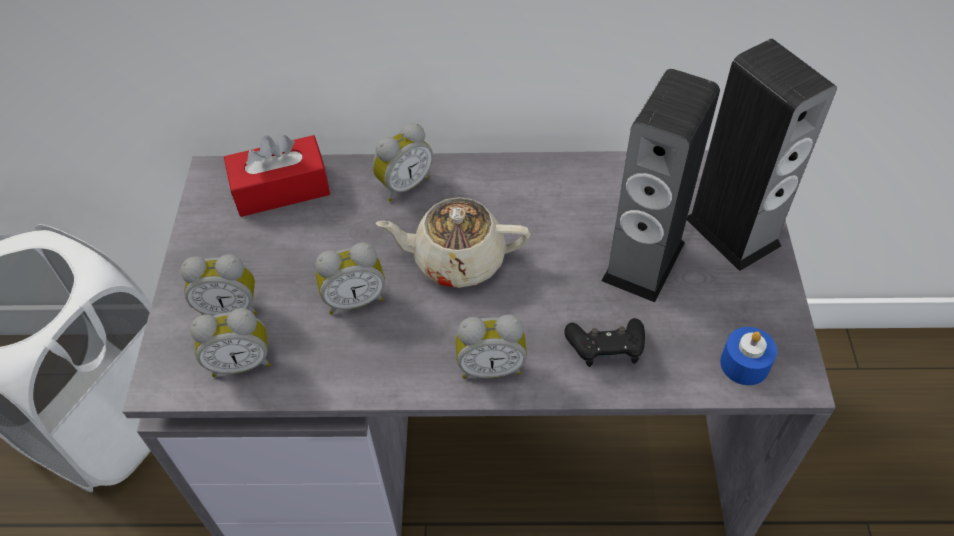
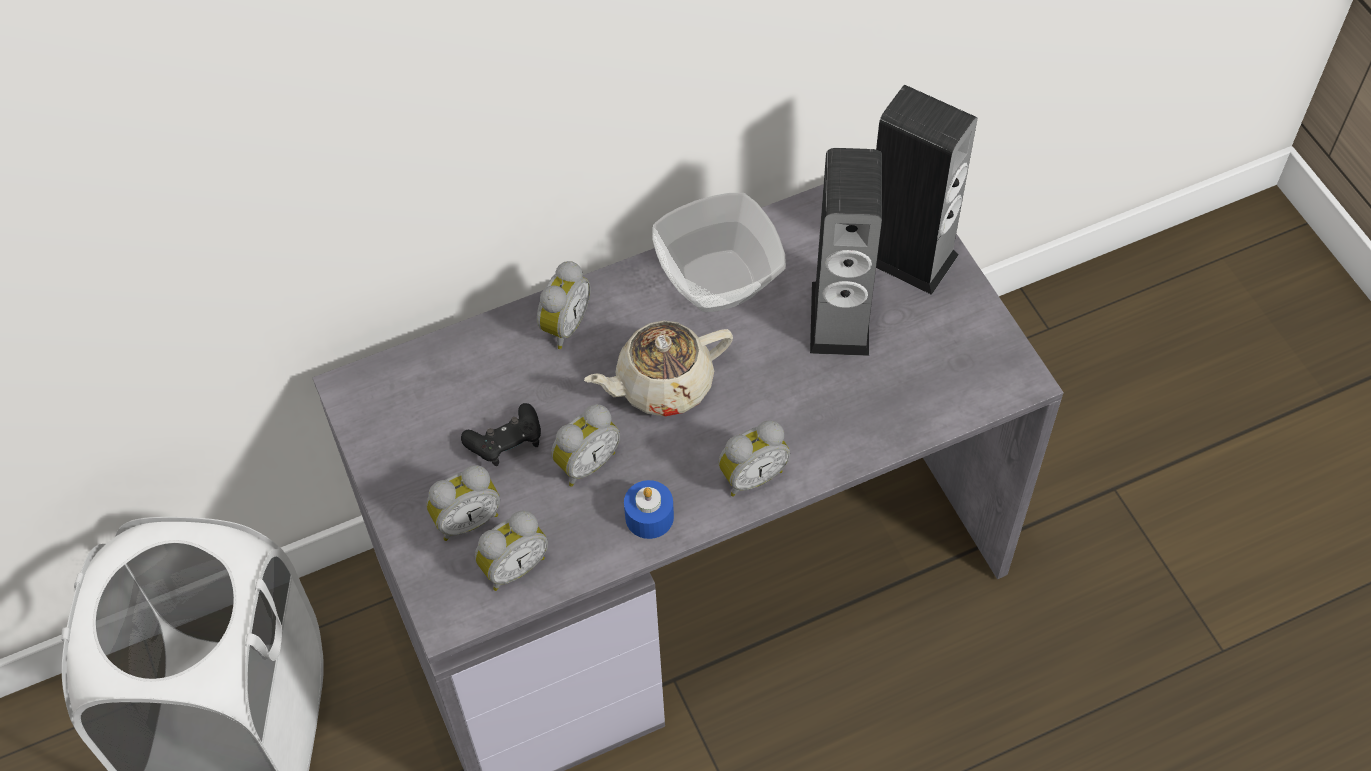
camera: 25 degrees left, 5 degrees up
(281, 189) = (436, 378): red tissue box -> none
(553, 194) = (719, 279): none -> bowl
(605, 350) = (846, 418): black game controller -> black game controller (506, 443)
(744, 364) = (973, 383): blue candle -> blue candle (649, 517)

